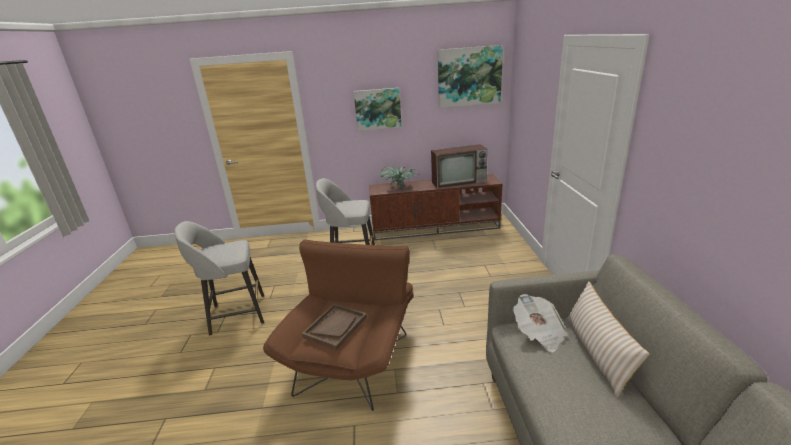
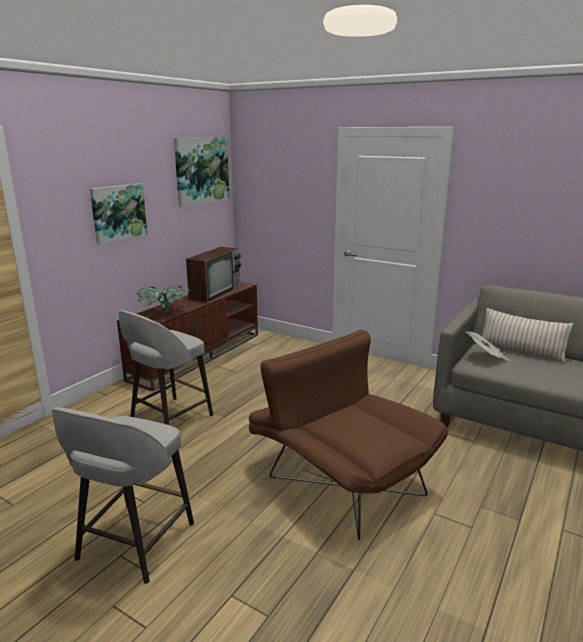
camera: 55 degrees left, 5 degrees down
(335, 327) = (368, 431): brown tray -> none

